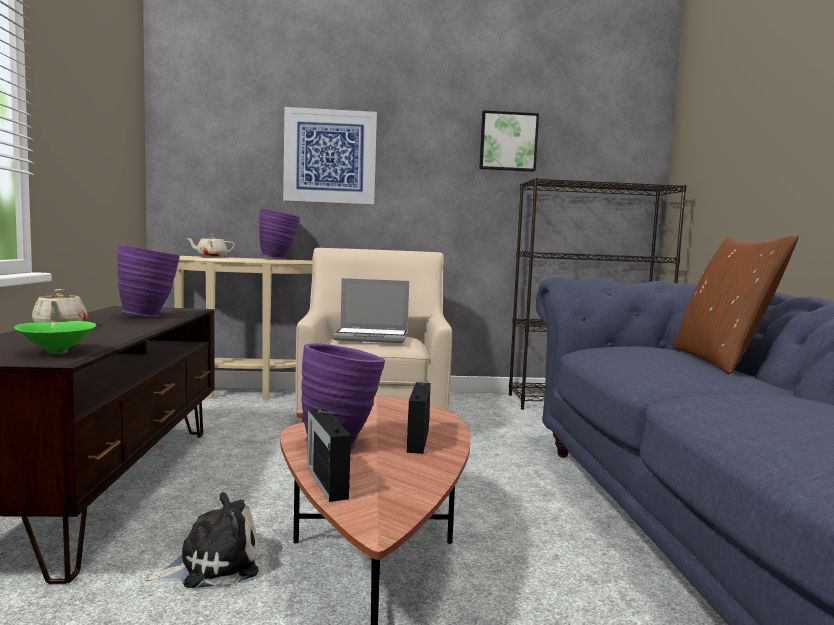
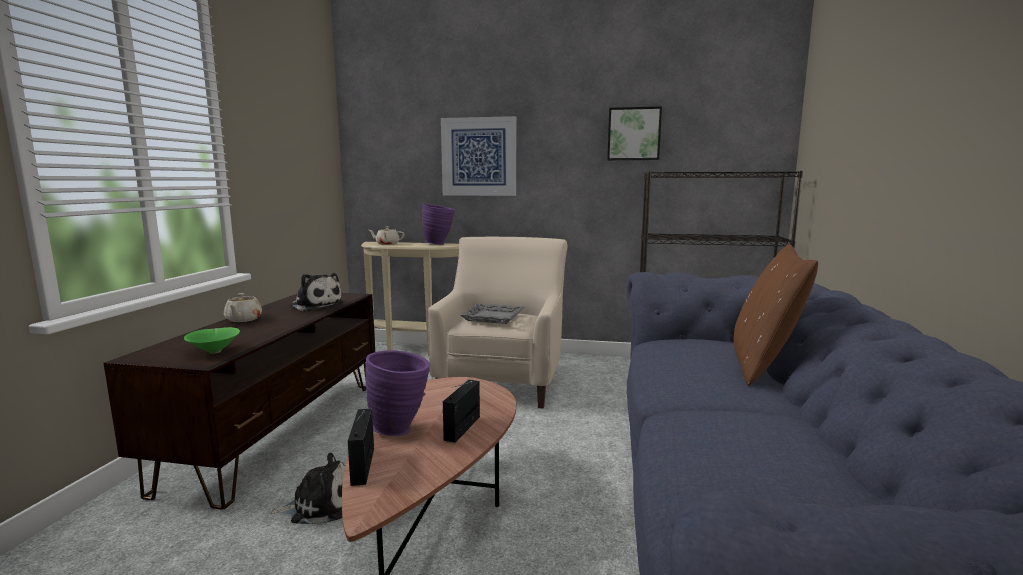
camera: 15 degrees right, 5 degrees up
(150, 316) = (316, 305): purple vase -> plush toy
(372, 337) = (493, 317): laptop -> grey tray

